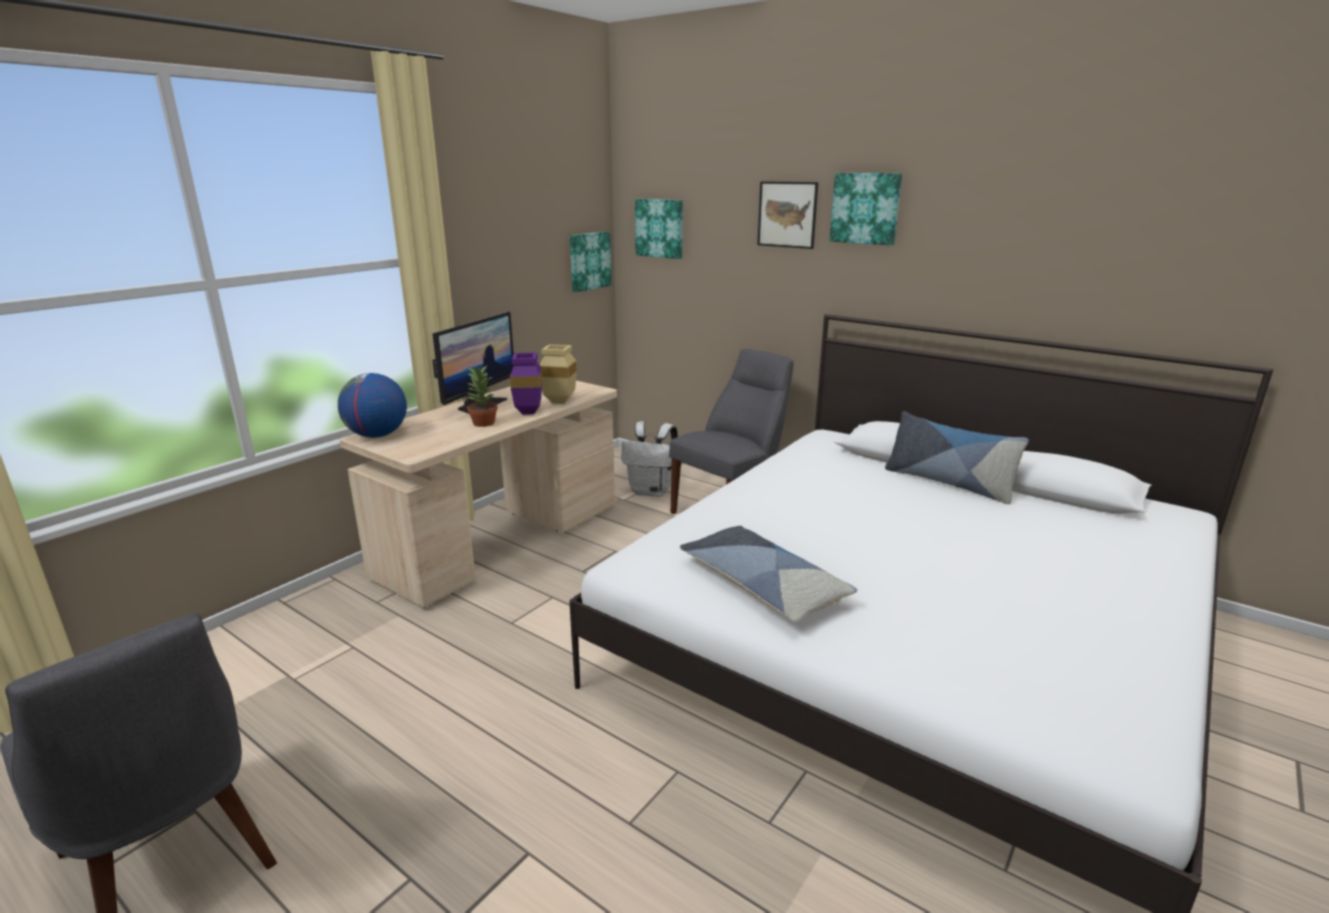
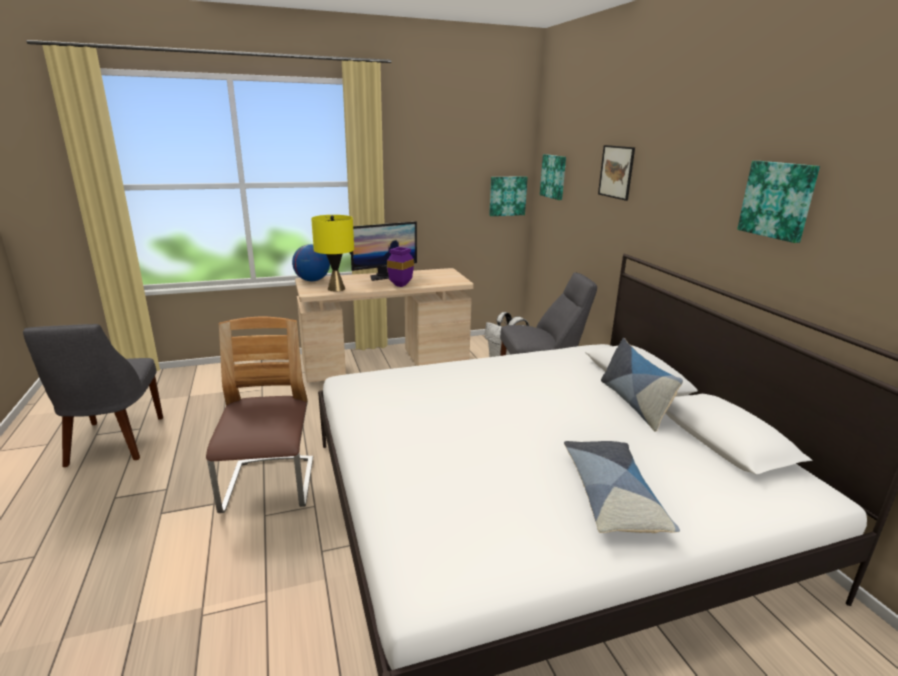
camera: 35 degrees right, 0 degrees up
(443, 438) = (336, 288): none -> yellow table lamp
(483, 423) = (368, 285): potted plant -> none
(561, 401) = (429, 283): beige vase -> none
(578, 780) = (269, 486): none -> chair
(762, 585) = (393, 413): pillow -> pillow (612, 495)
(866, 208) = (659, 170): picture -> picture (778, 200)

